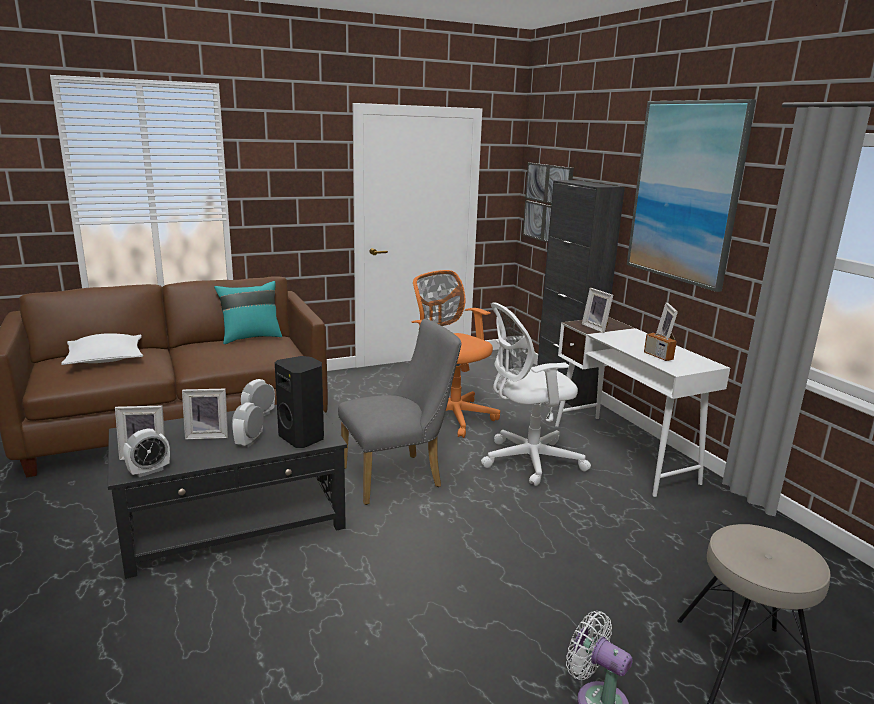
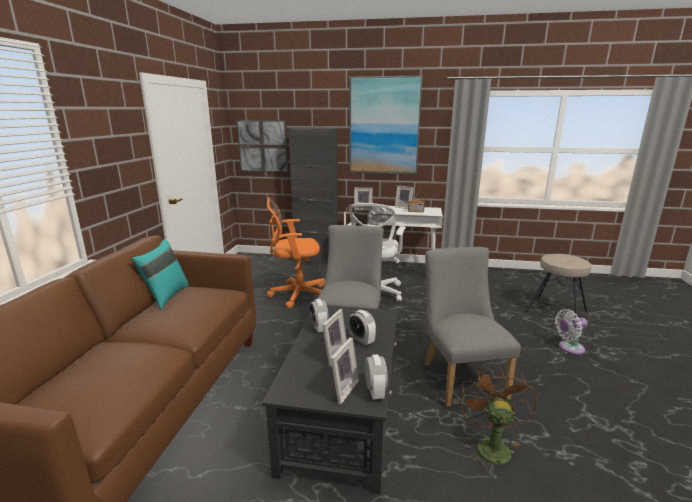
camera: 55 degrees left, 0 degrees up
(105, 359) = (92, 373): white pillow -> none
(242, 642) = (490, 445): none -> brown fan
(303, 438) = (375, 321): black speaker -> none
(378, 586) = (460, 377): none -> grey chair

